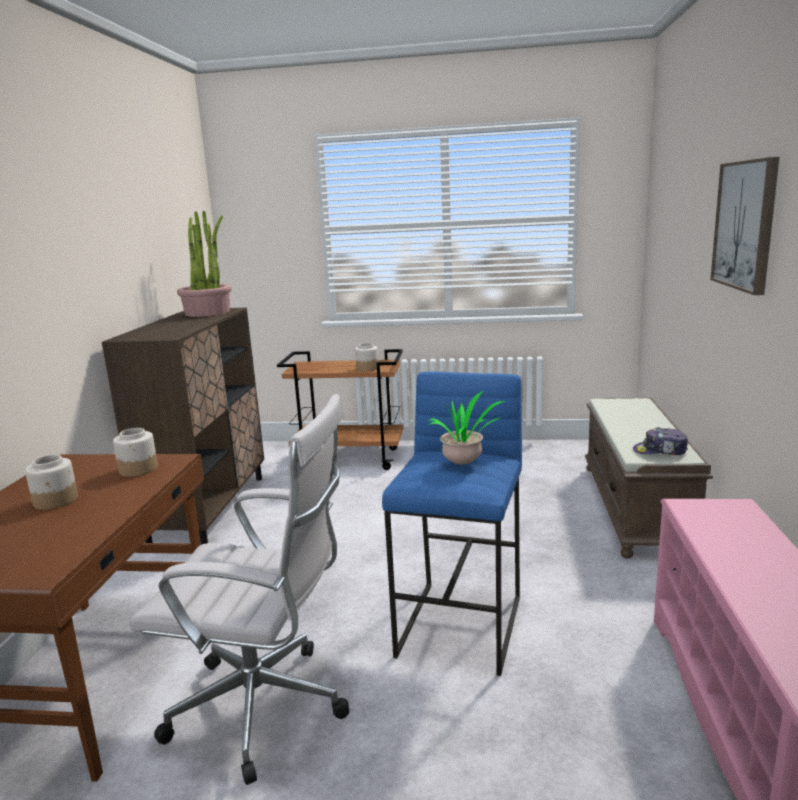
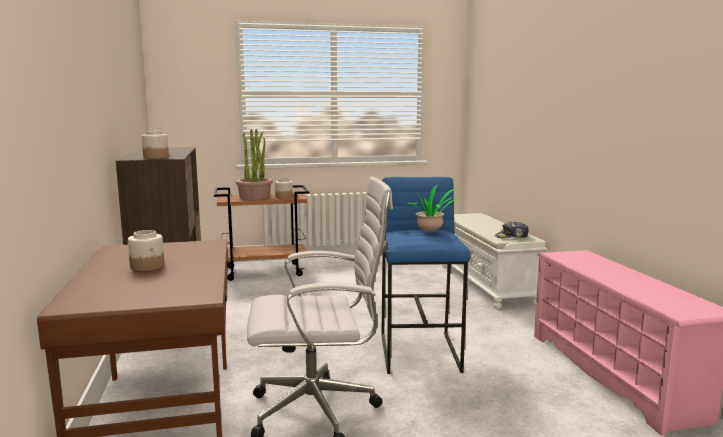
camera: 20 degrees left, 5 degrees down
(139, 469) = (190, 248): jar -> jar (156, 157)
(208, 312) = (168, 149): potted plant -> potted plant (255, 197)
(637, 508) = (487, 283): brown bench -> white bench
(745, 225) = (564, 90): picture -> none

